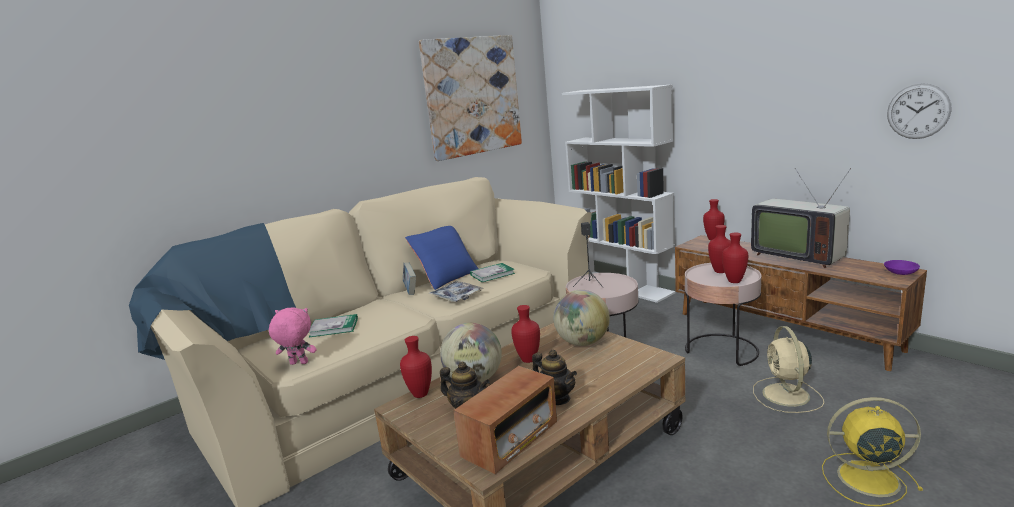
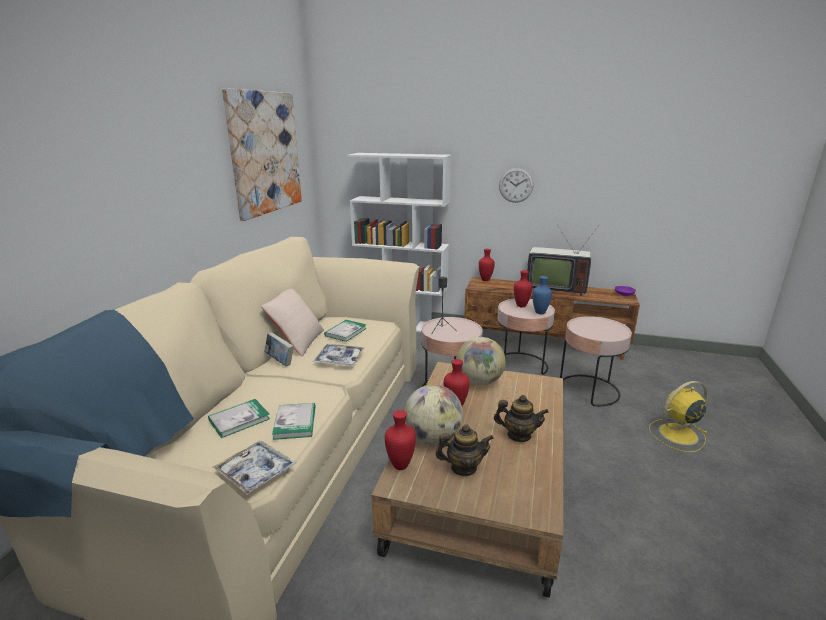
camera: 35 degrees left, 5 degrees up
(298, 364) = (255, 472): pink plush toy -> tray
(363, 337) = (295, 423): none -> book
(446, 277) = (297, 341): blue pillow -> beige pillow
(510, 440) = (530, 483): radio -> none
(733, 281) = (539, 312): red vase -> blue vase
(786, 396) = (589, 390): beige fan -> pink side table
(918, 111) = (634, 186): wall clock -> wall clock (516, 185)

